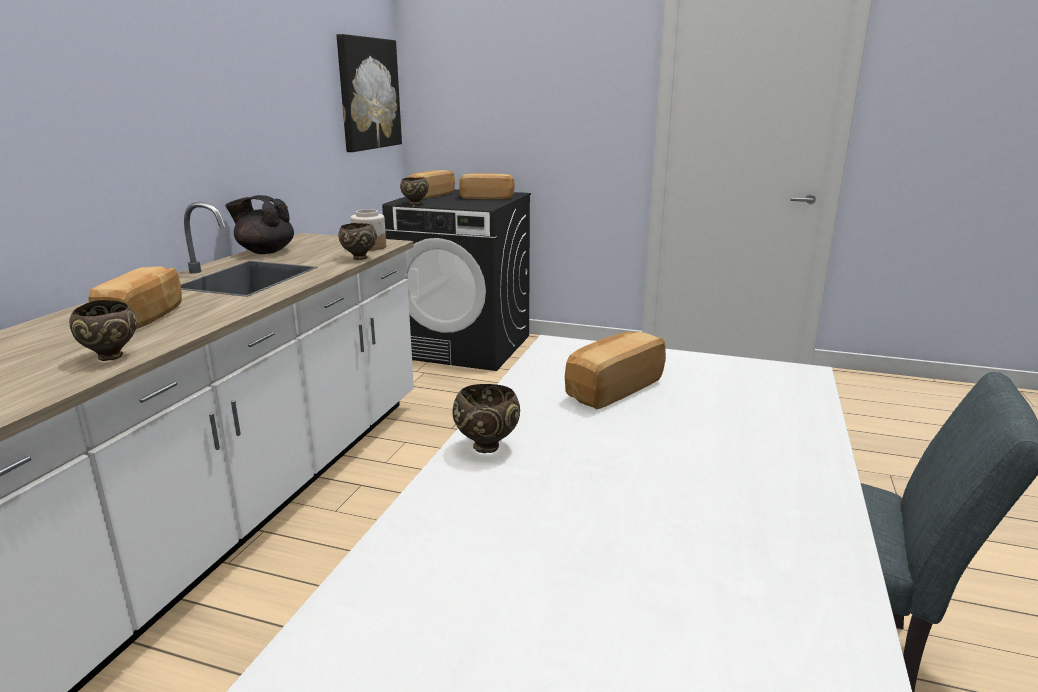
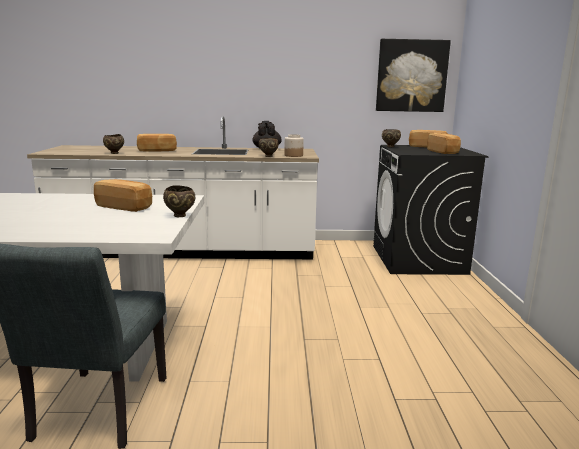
camera: 70 degrees right, 5 degrees down
(488, 446) = (62, 197): brown bowl -> brown bowl (180, 216)

